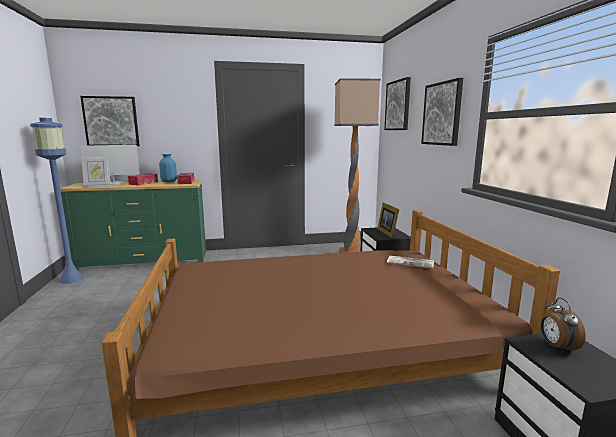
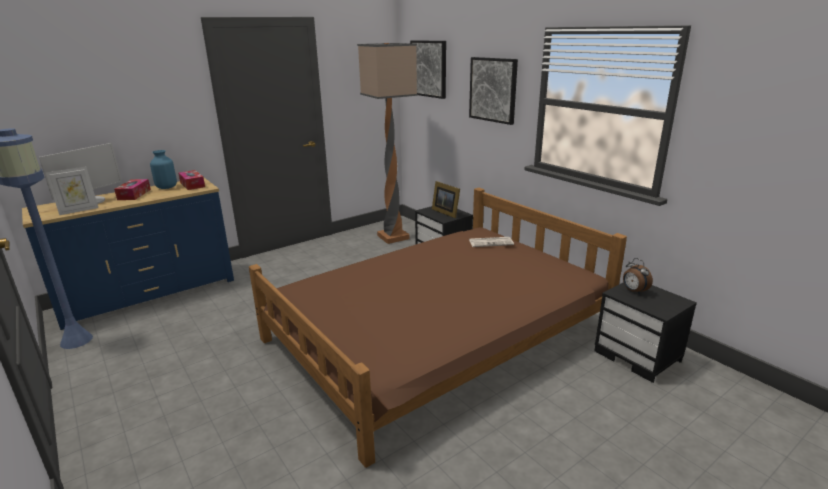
camera: 25 degrees left, 10 degrees up
(111, 121) = (63, 113): picture -> none
(144, 260) = (149, 293): green dresser -> blue dresser

